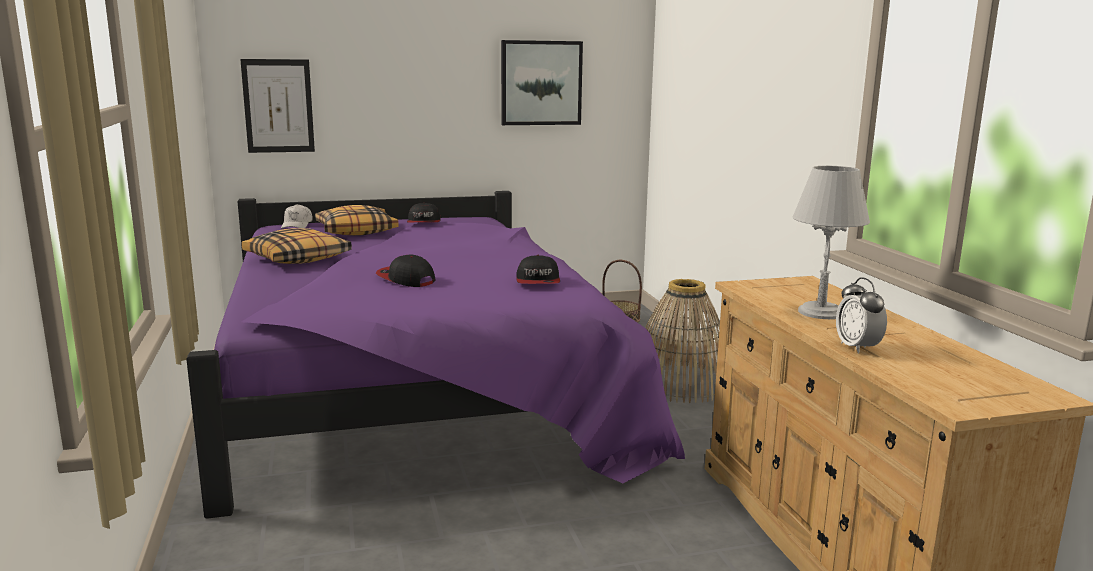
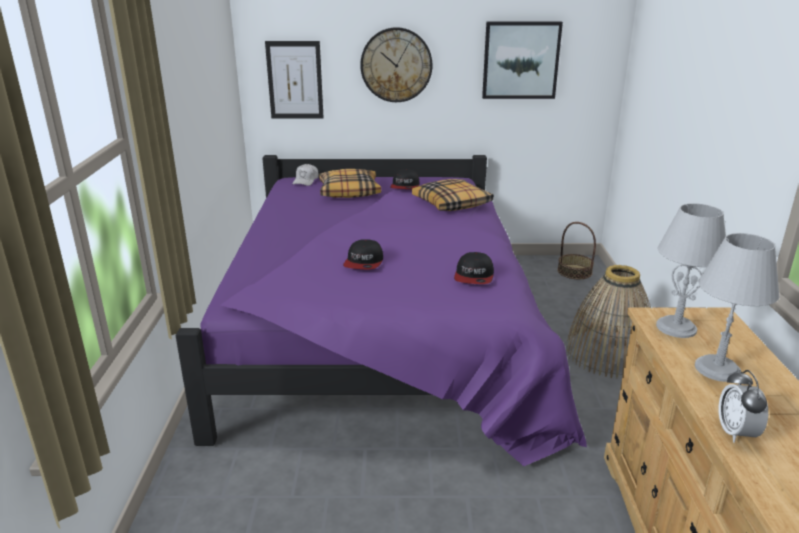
camera: 15 degrees right, 10 degrees up
(298, 259) = (291, 225): pillow -> pillow (452, 204)
(401, 88) = (396, 65): none -> wall clock
(405, 279) = (364, 262): cap -> cap turned 135 degrees counterclockwise
(768, 290) = (675, 327): none -> grey table lamp

